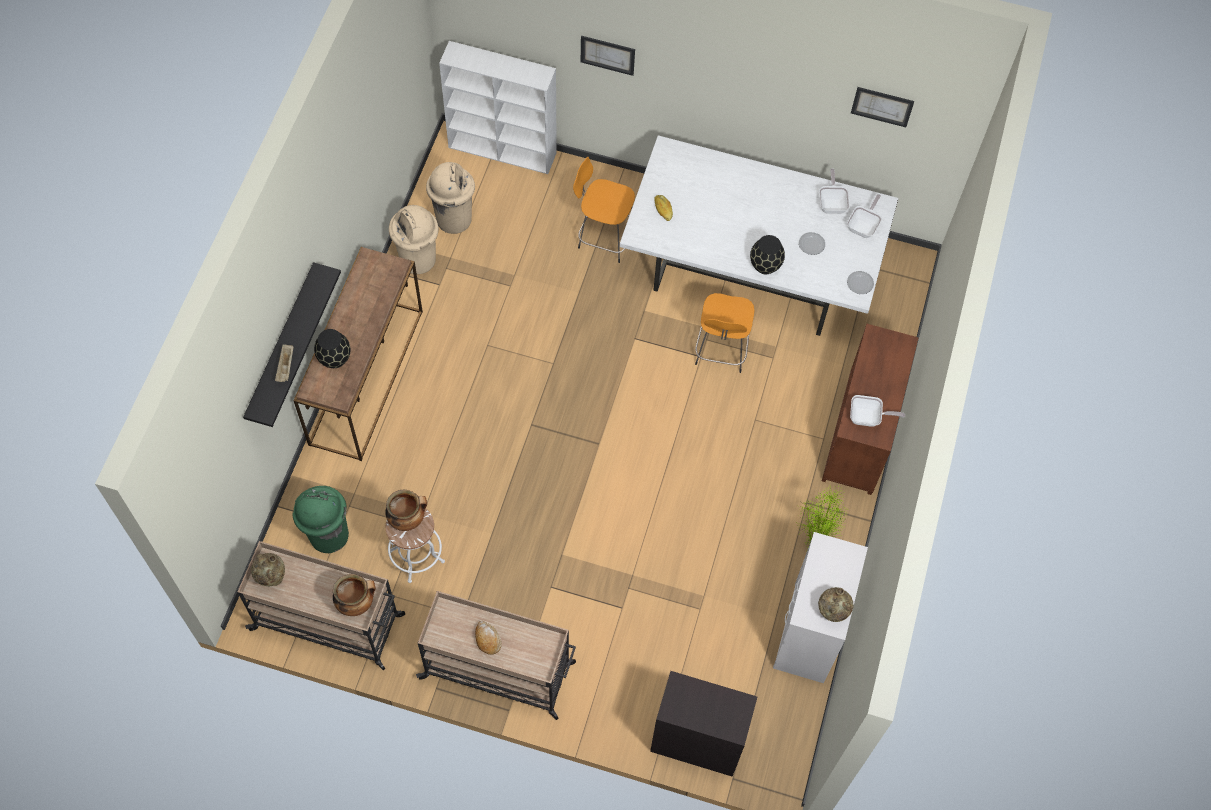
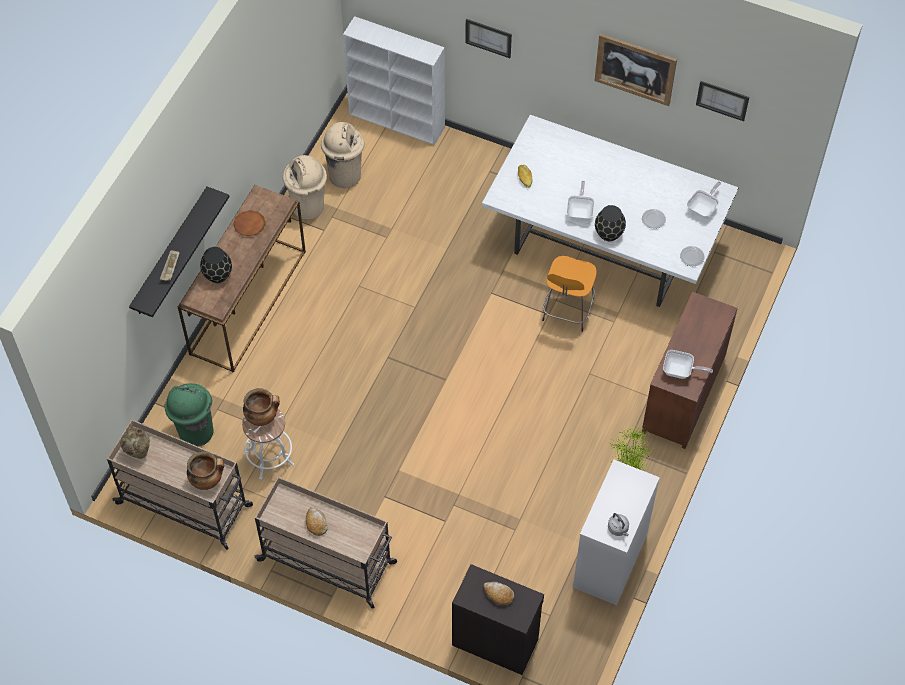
camera: 10 degrees right, 5 degrees down
(362, 295) = (249, 225): none -> brown plate
(604, 237) = (477, 203): orange stool -> none
(707, 703) = (498, 594): none -> bread
(780, 78) = (635, 69): none -> picture
(831, 613) = (618, 529): beige vase -> grey kettle
(832, 203) = (677, 186): frying pan -> frying pan (580, 211)

